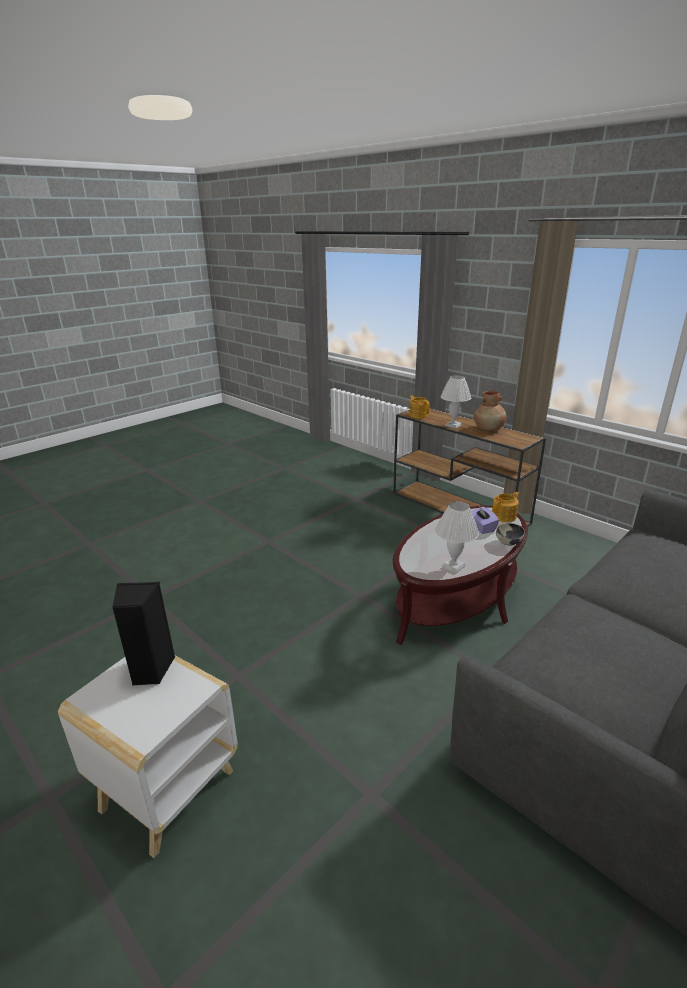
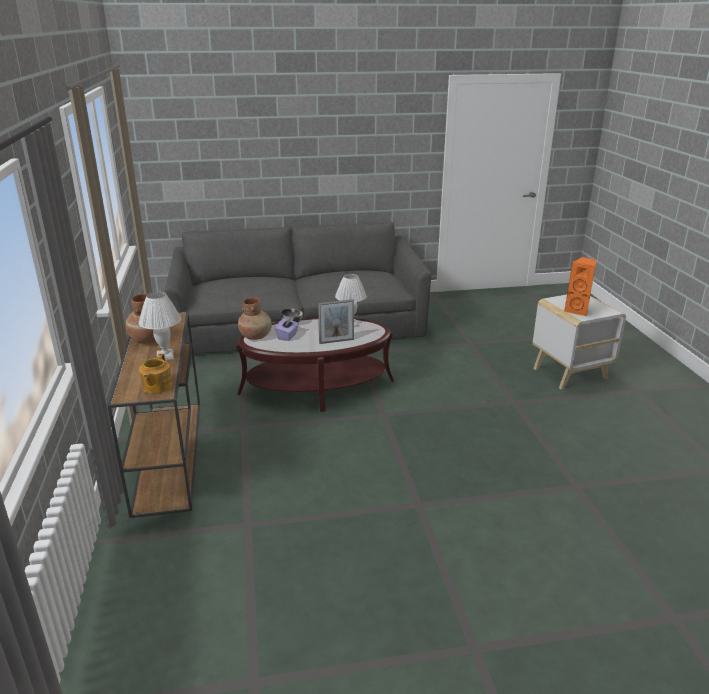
camera: 145 degrees left, 0 degrees up
(150, 670) = (578, 311): black speaker -> orange speaker
(431, 539) = (336, 341): none -> picture frame
(504, 516) = (256, 336): teapot -> brown vase

